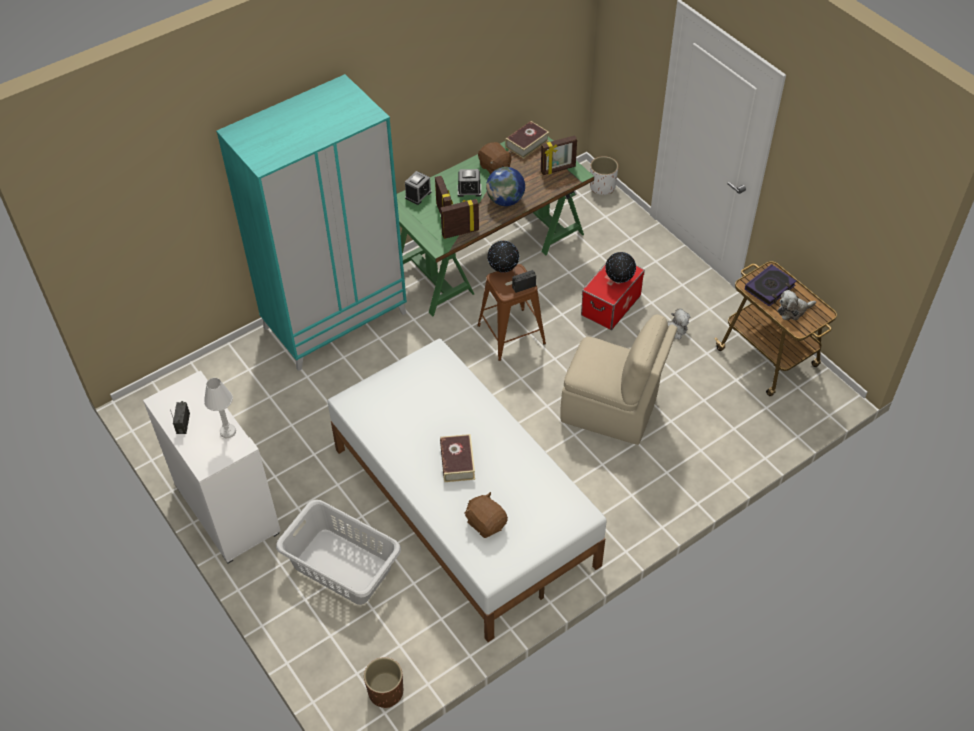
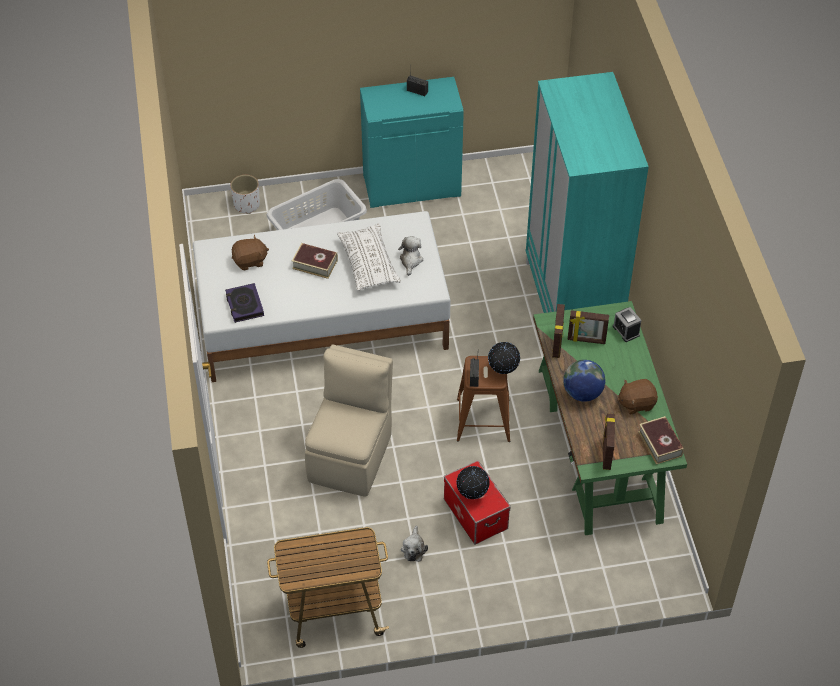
camera: 115 degrees right, 0 degrees up
(225, 509) = (412, 185): white cabinet -> turquoise cabinet
(228, 431) = (394, 111): white table lamp -> none
(386, 691) = (205, 226): brown planter -> none
(431, 417) = (368, 264): none -> white pillow
(469, 190) = (612, 371): alarm clock -> none
(602, 187) = (650, 586): white planter -> white planter (246, 205)
(611, 411) = (351, 455): beige chair -> beige chair turned 150 degrees clockwise
(770, 288) = (348, 553): book -> book (244, 305)
(793, 310) = (309, 557): plush toy -> plush toy (410, 260)

